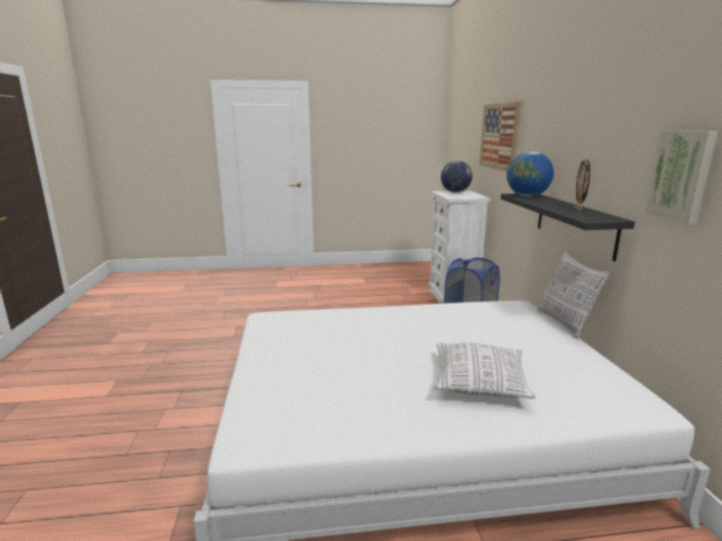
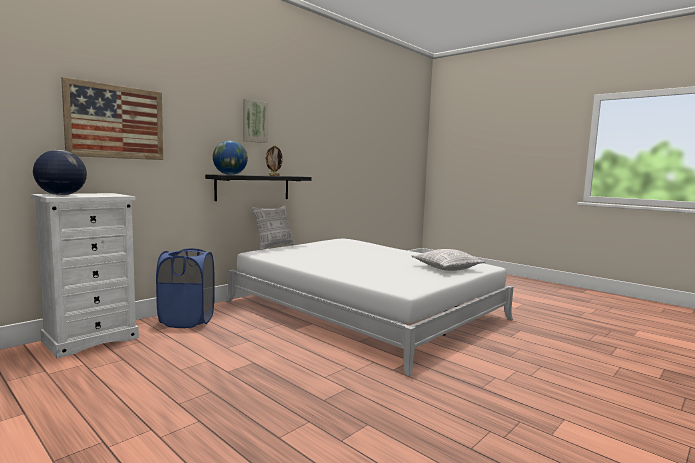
camera: 130 degrees left, 10 degrees down
(479, 383) = (372, 250): pillow -> pillow (447, 268)
(682, 175) = (311, 152): picture -> picture (254, 121)

